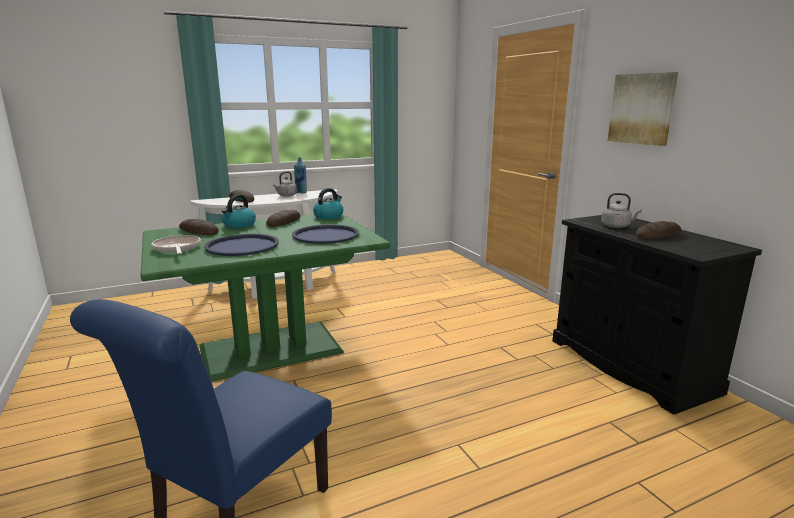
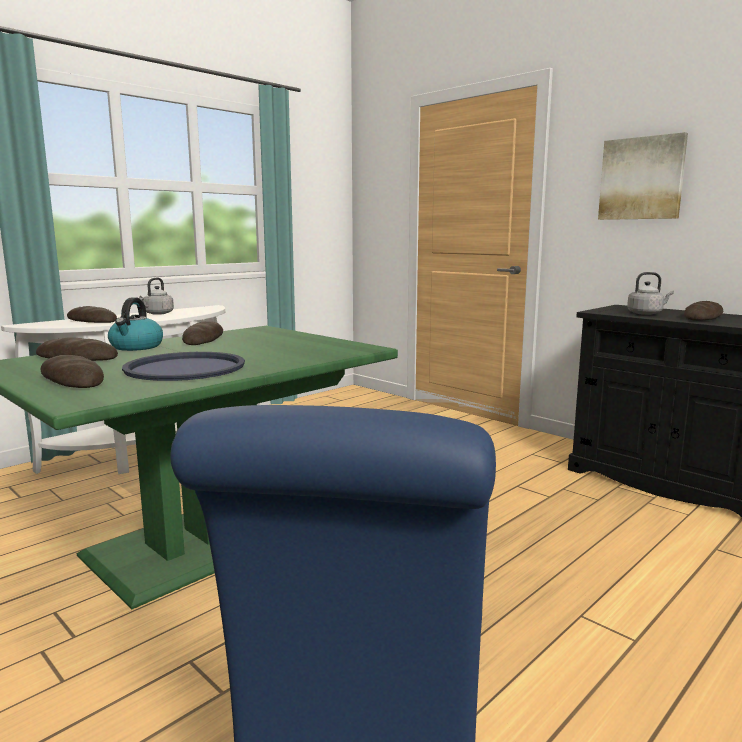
camera: 20 degrees left, 5 degrees down
(177, 248) = (72, 379): frying pan -> bread
(301, 192) = (175, 310): blue bottle -> none
(325, 235) = (295, 348): blue tray -> none
(329, 216) = (261, 330): kettle -> none

